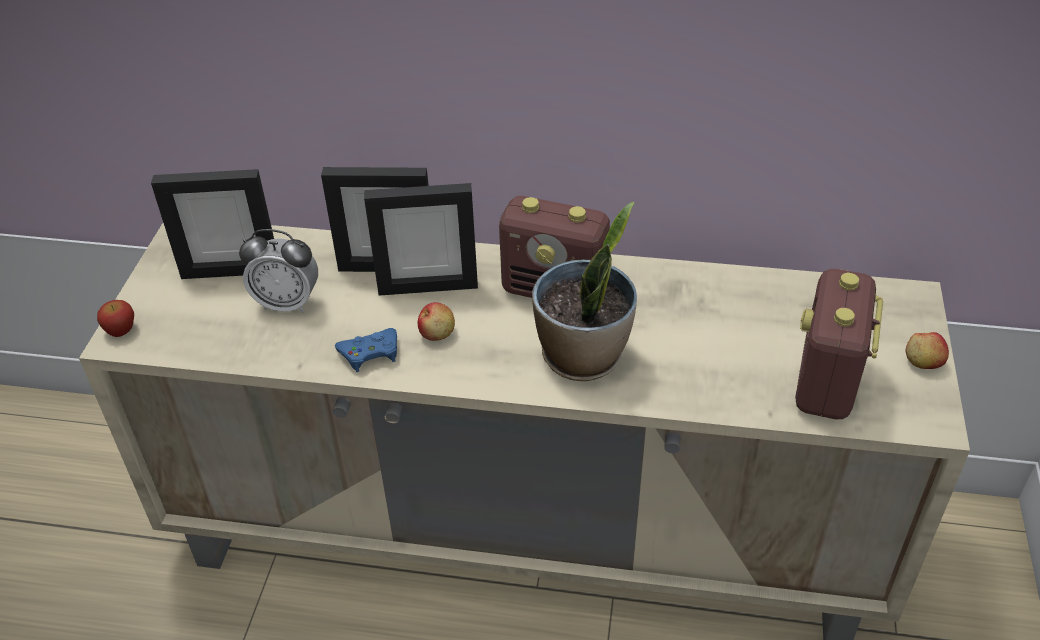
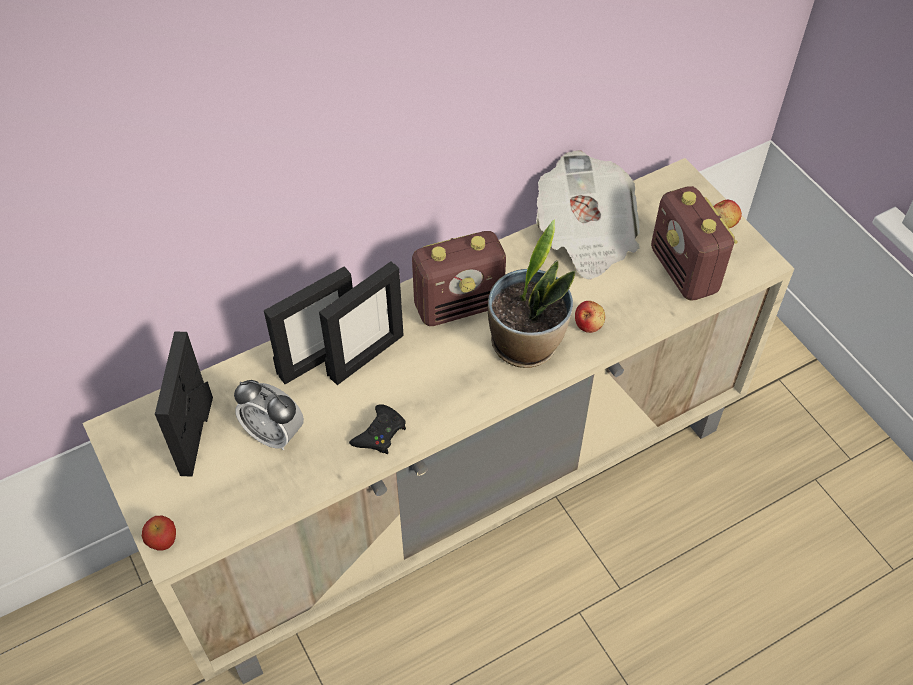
camera: 40 degrees left, 10 degrees up
(231, 270) = (196, 435): picture frame -> picture frame turned 135 degrees clockwise
(287, 303) = (274, 434): alarm clock -> alarm clock turned 60 degrees clockwise
(370, 353) = (380, 433): blue game controller -> black game controller
(437, 333) = (411, 388): apple -> apple (588, 324)
(747, 297) = (586, 236): none -> newspaper

